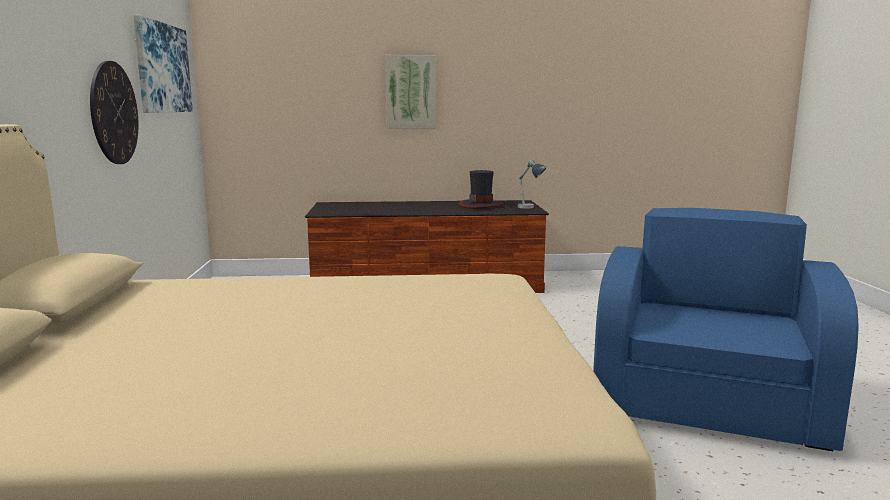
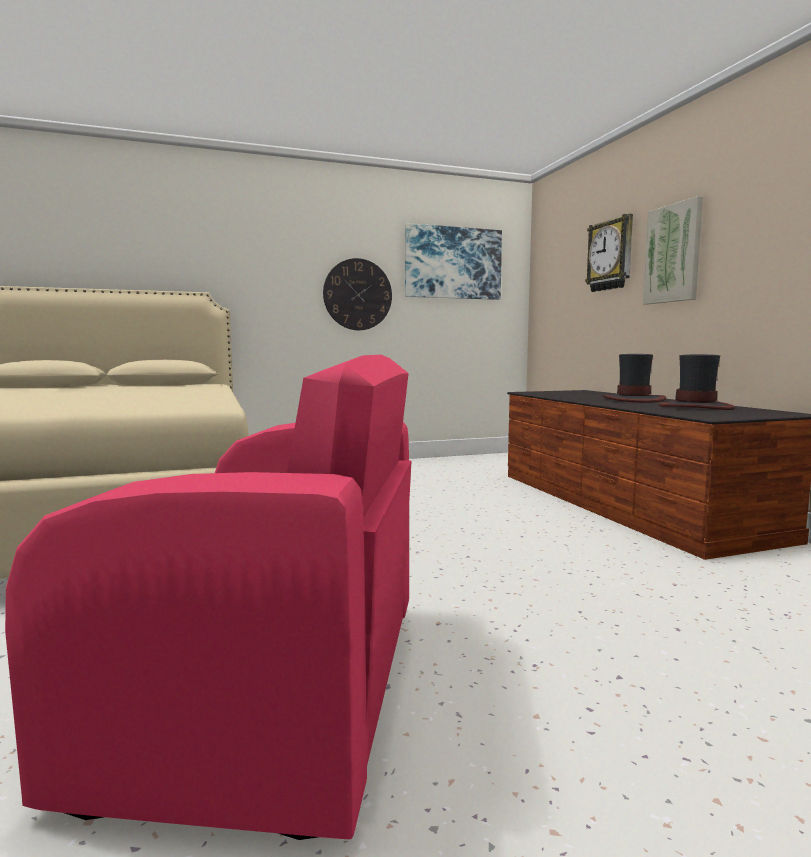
camera: 75 degrees right, 5 degrees down
(337, 82) = (611, 255): none -> wall clock
(422, 206) = (633, 400): none -> hat
(530, 208) = (731, 415): table lamp -> none
(708, 404) = (275, 689): blue armchair -> pink armchair

